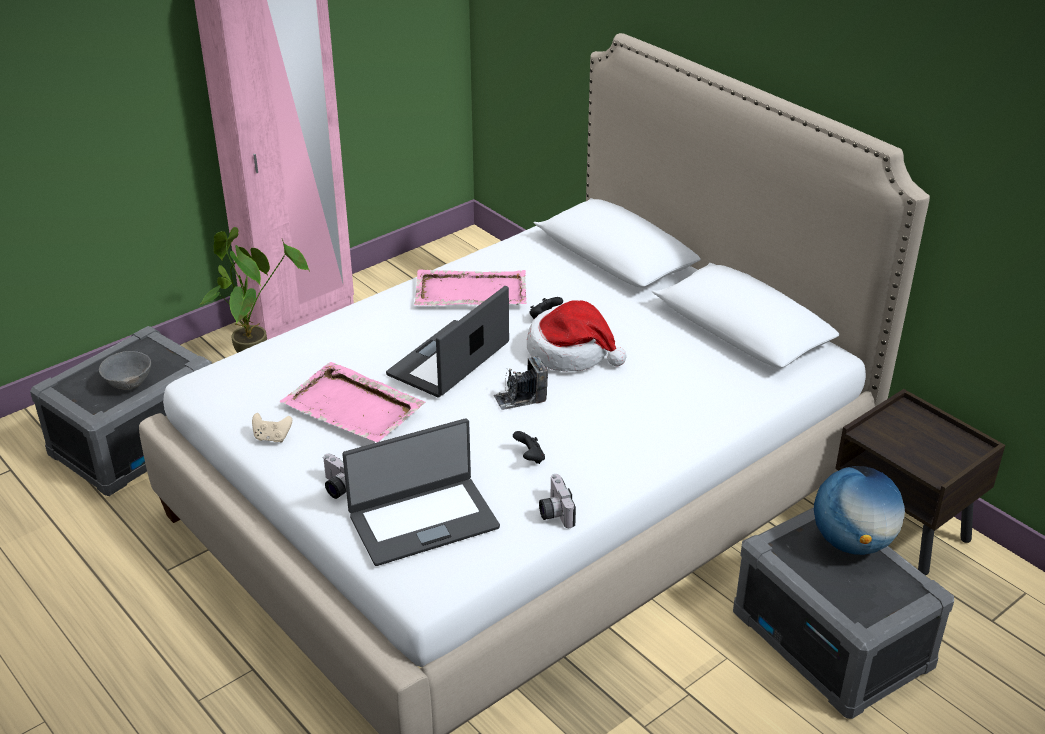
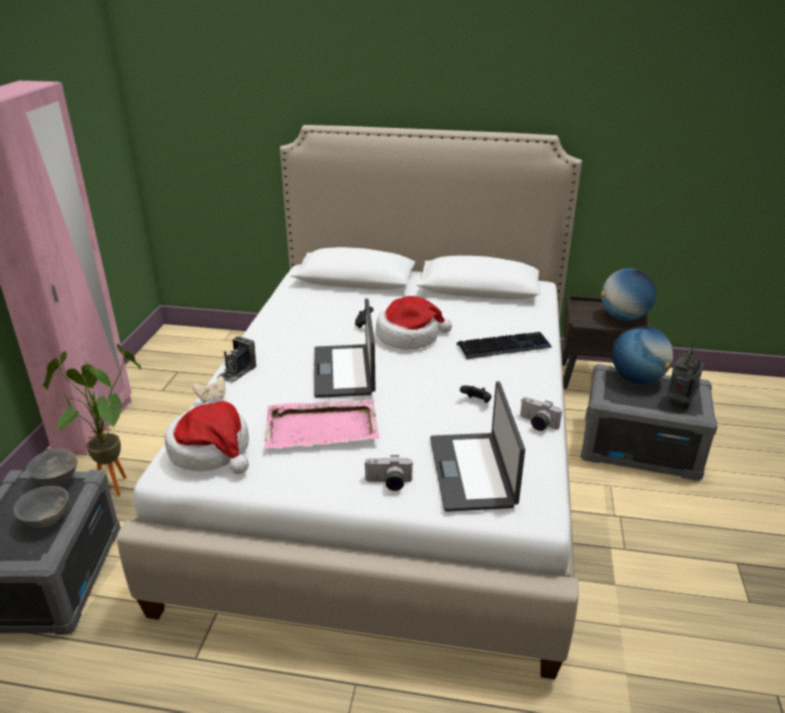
camera: 40 degrees left, 5 degrees down
(169, 353) = (58, 481): none -> grey bowl
(244, 381) = (211, 450): none -> hat
(272, 437) = (288, 476): beige game controller -> beige game controller (212, 398)
(423, 520) = (473, 471): laptop -> laptop turned 150 degrees clockwise
(470, 292) = (296, 329): pink tray -> none
(520, 398) = (420, 373): camera -> camera (237, 372)
(654, 413) = (503, 347): none -> keyboard
(861, 598) = (679, 403): none -> radio
(939, 455) = (623, 317): none -> globe

